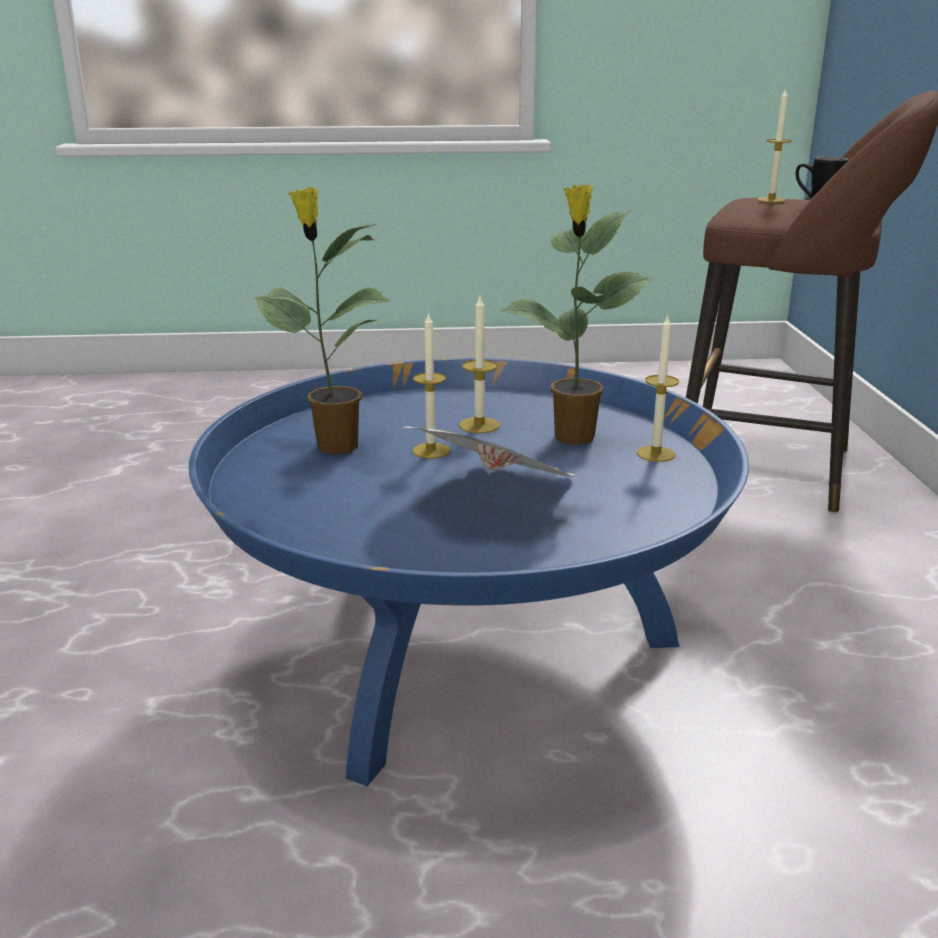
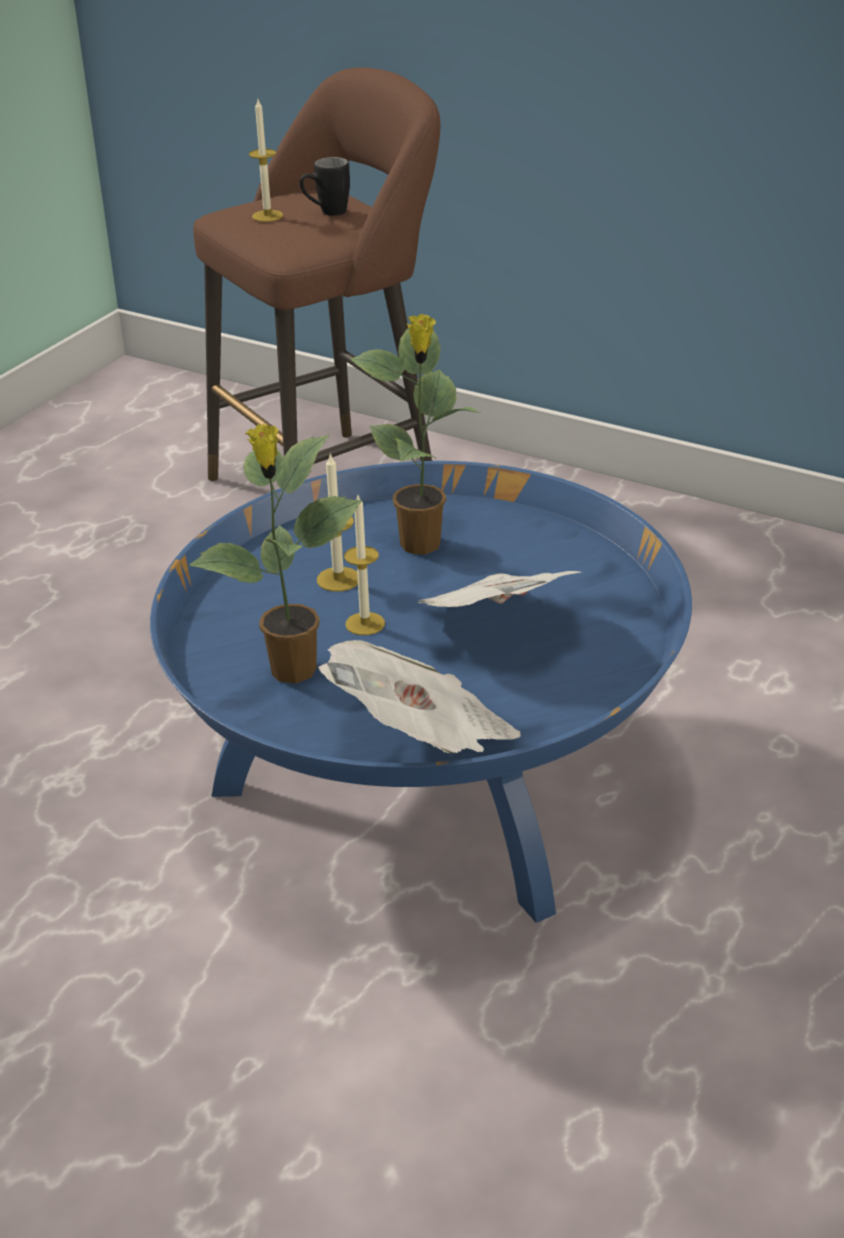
camera: 55 degrees left, 10 degrees up
(289, 515) = (423, 739): none -> newspaper
(655, 454) = (497, 523): candle -> none

